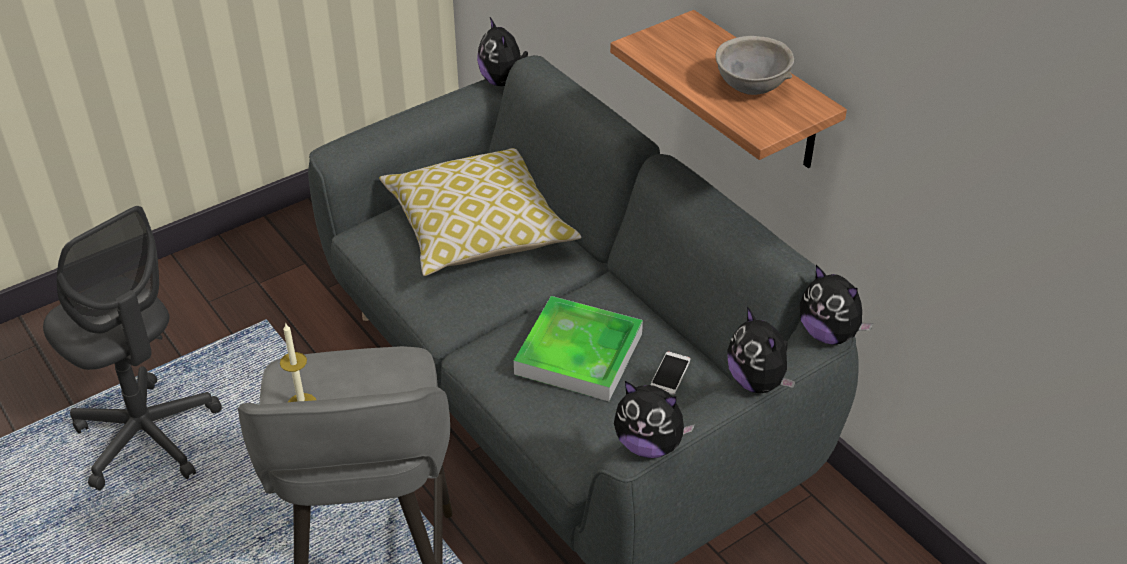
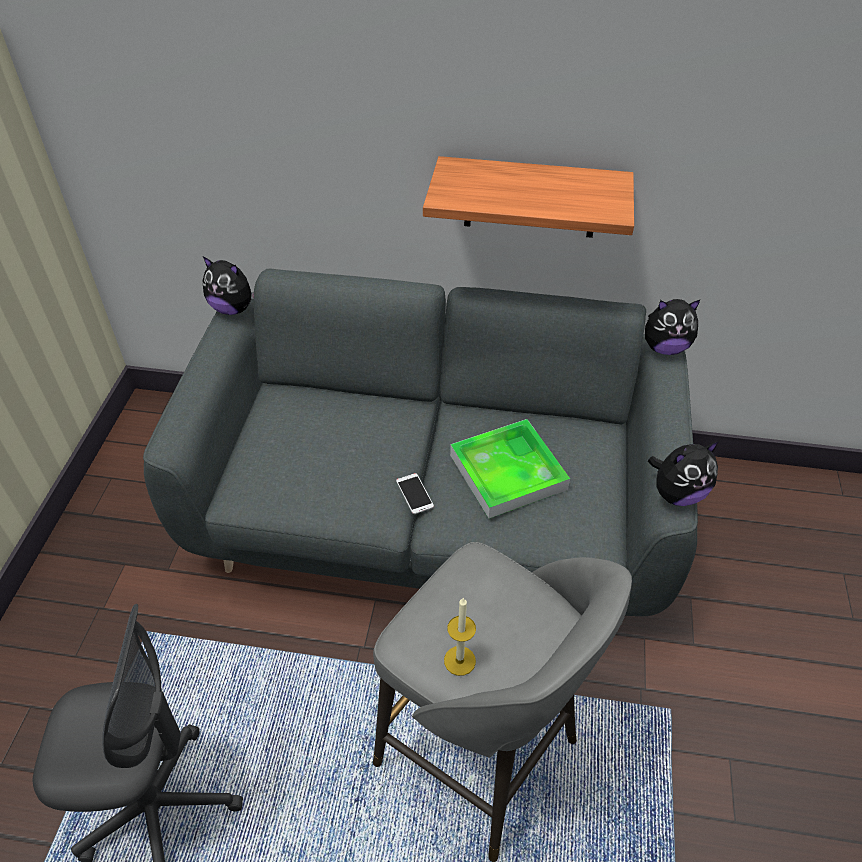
camera: 45 degrees left, 5 degrees up
(478, 230) = (324, 434): pillow -> none
(670, 373) = (574, 443): phone -> phone (414, 494)
(751, 89) = (562, 189): grey bowl -> none
(757, 381) = (673, 405): plush toy -> none

